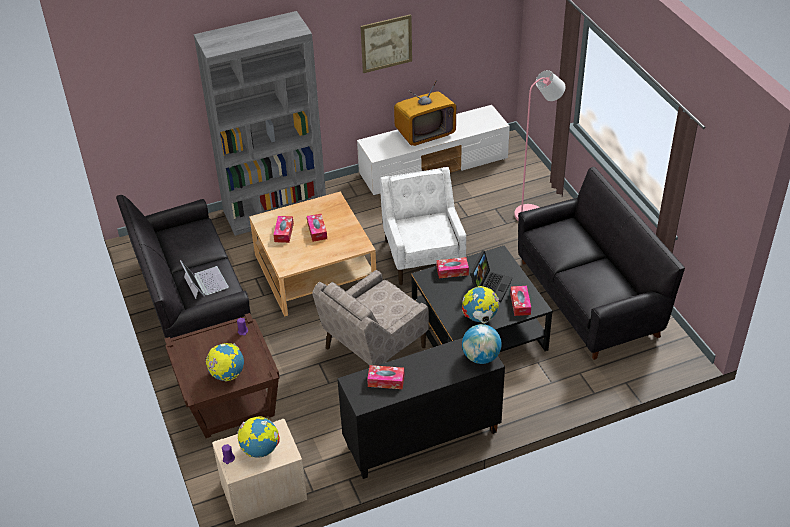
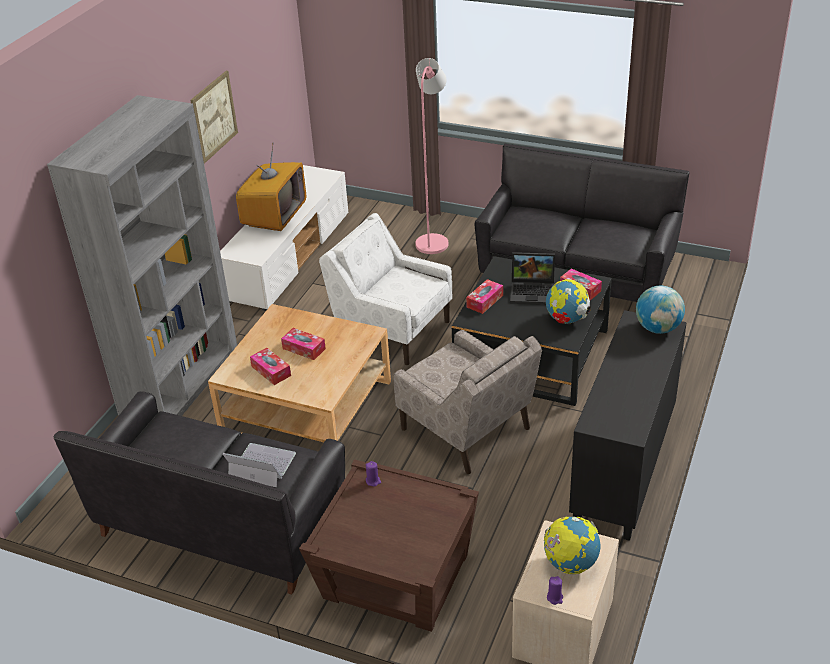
camera: 45 degrees left, 5 degrees down
(227, 375) = (422, 529): globe -> none
(374, 348) = (466, 430): beige armchair -> beige armchair turned 45 degrees counterclockwise
(386, 381) = (618, 401): tissue box -> none
(490, 285) = (533, 291): laptop -> laptop turned 120 degrees clockwise

